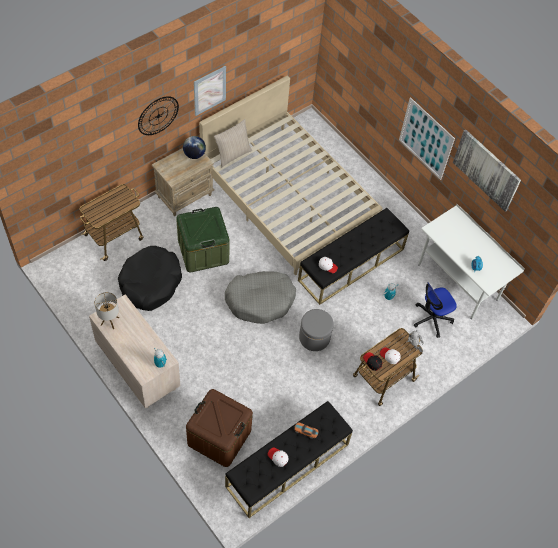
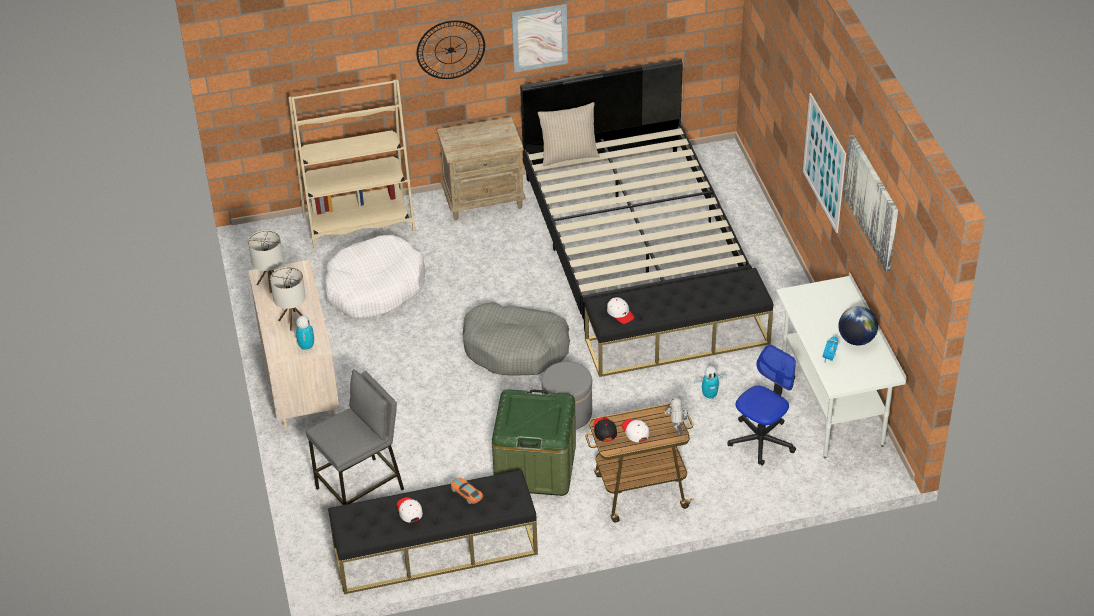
camera: 30 degrees right, 15 degrees down
(115, 236) = (359, 223): cart -> beige bookcase
(140, 346) = (292, 320): none -> table lamp
(150, 283) = (374, 288): black dog bed -> white dog bed
(194, 154) = (502, 131): globe -> globe (856, 340)
(203, 251) = (470, 270): green storage box -> green storage box (535, 467)
(219, 437) = (361, 489): brown storage box -> grey stool
(288, 197) = (633, 237): beige bed -> black bed
(432, 319) = (761, 440): office chair -> office chair turned 135 degrees clockwise

